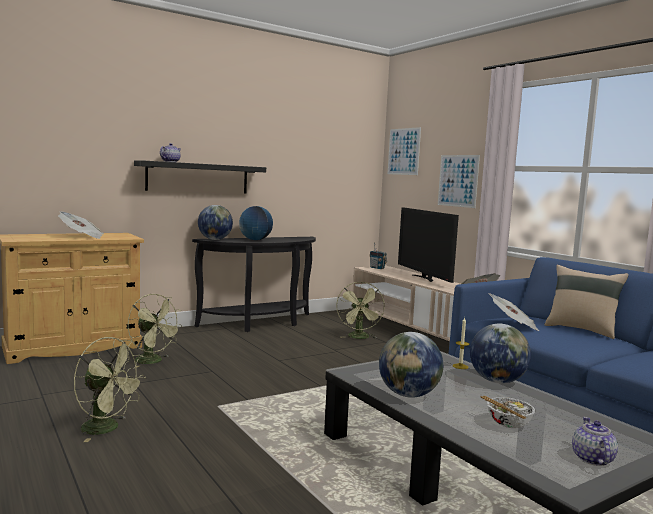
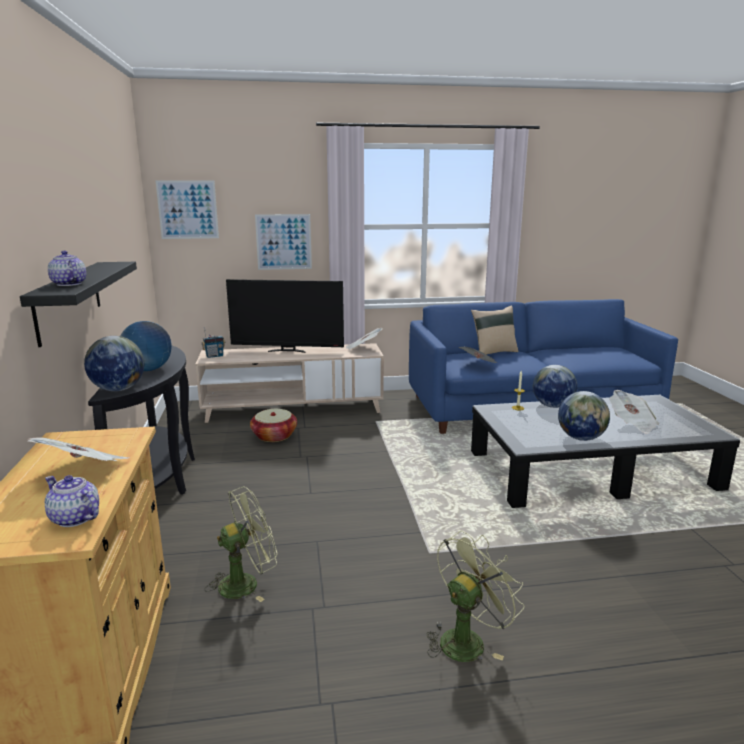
camera: 65 degrees left, 10 degrees up
(359, 338) = (274, 436): green fan -> basket
(508, 424) = (632, 423): bowl -> newspaper
(592, 459) = (678, 418): teapot -> teapot (75, 518)

